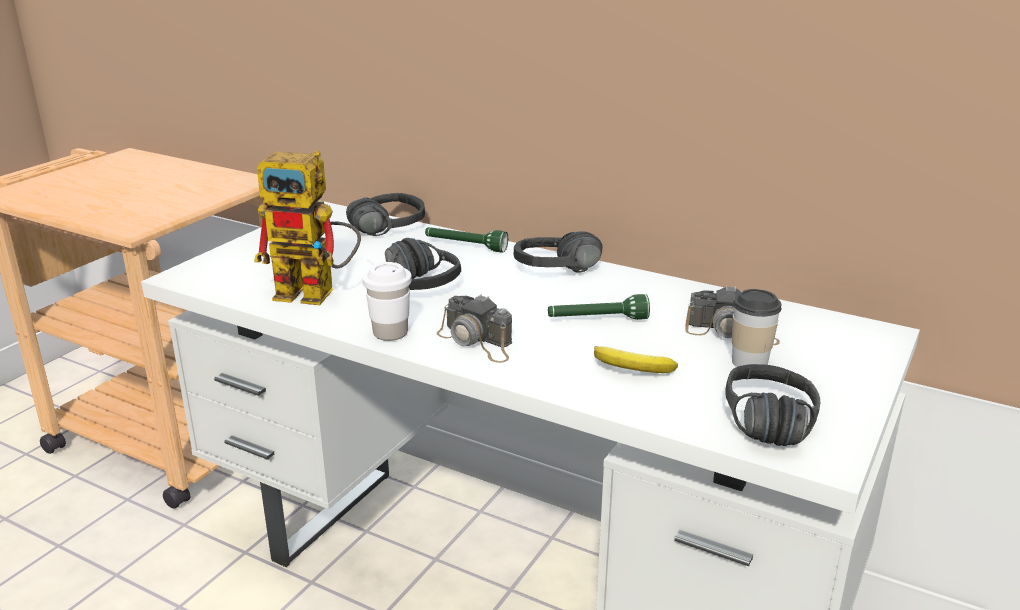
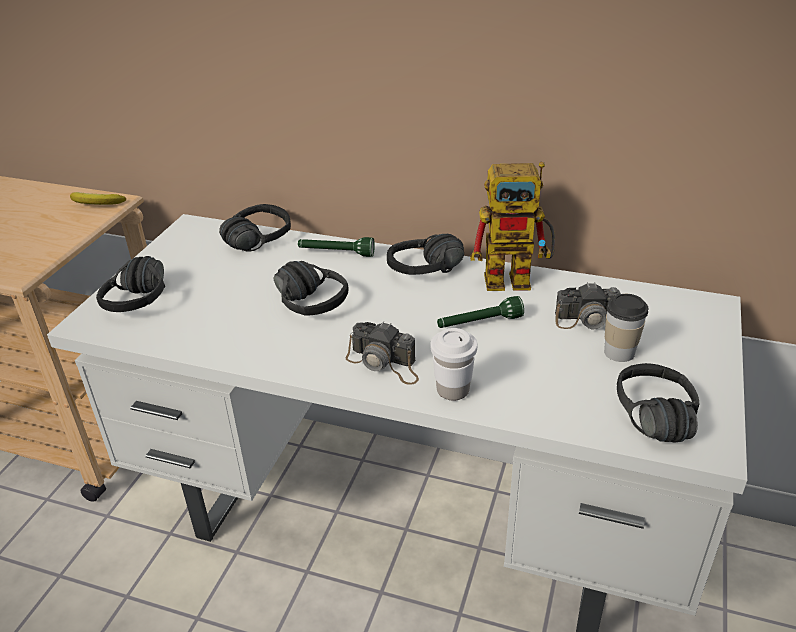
camera: 10 degrees left, 10 degrees up
(255, 265) = (150, 300): none -> black headphones
(318, 293) = (222, 327): toy robot -> toy robot (518, 278)
(390, 333) = (304, 364): white cup -> white cup (453, 390)
(631, 369) = (525, 374): banana -> banana (96, 204)

